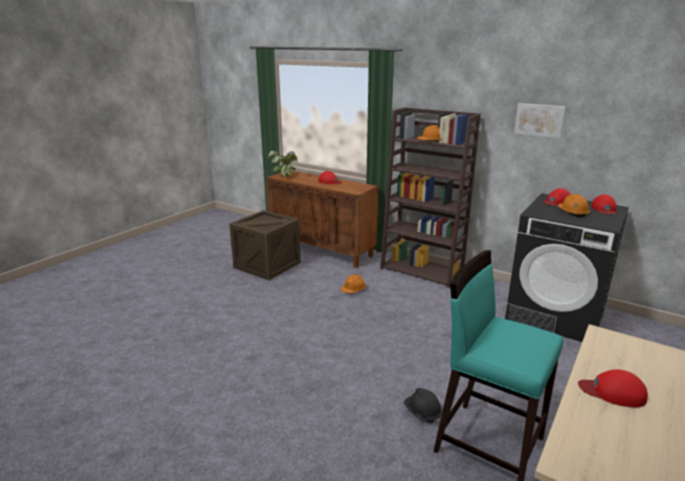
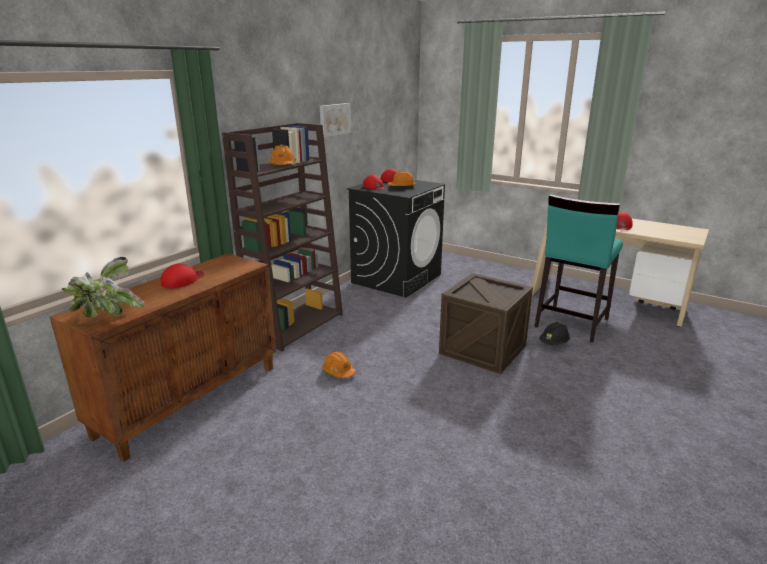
camera: 90 degrees left, 0 degrees up
(267, 265) = (228, 459): crate -> crate (483, 349)

